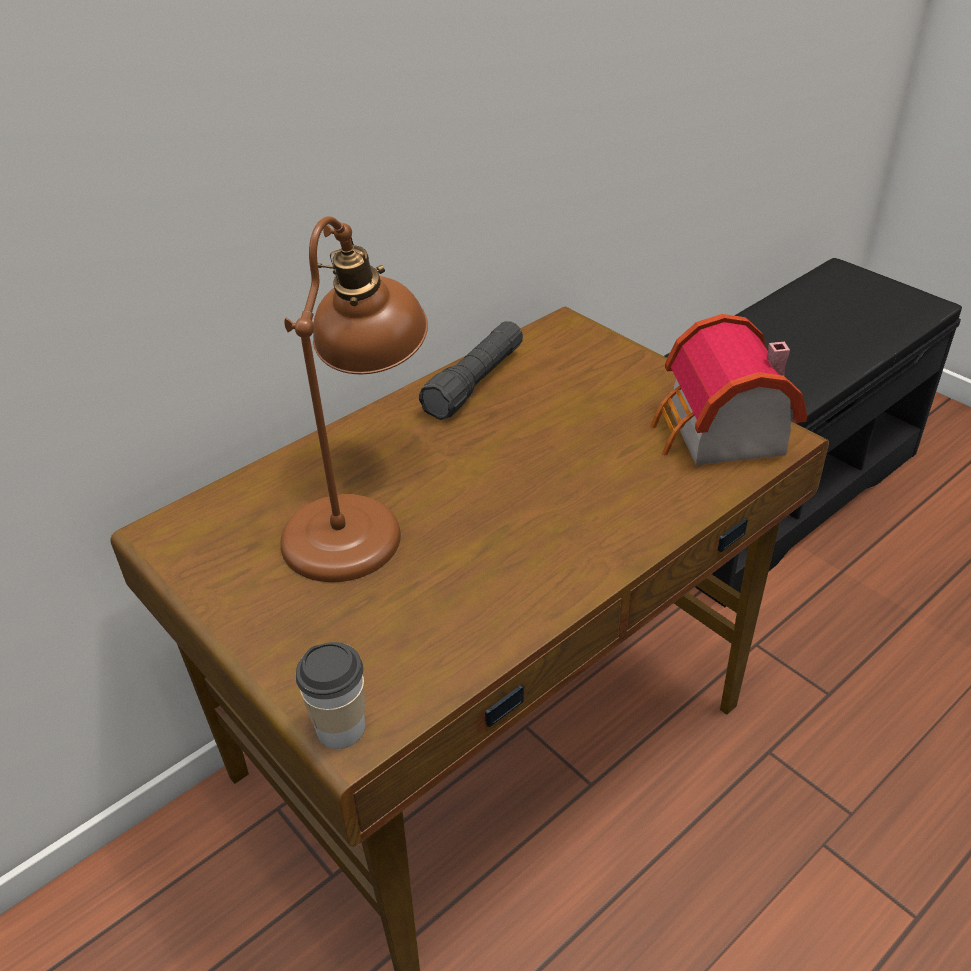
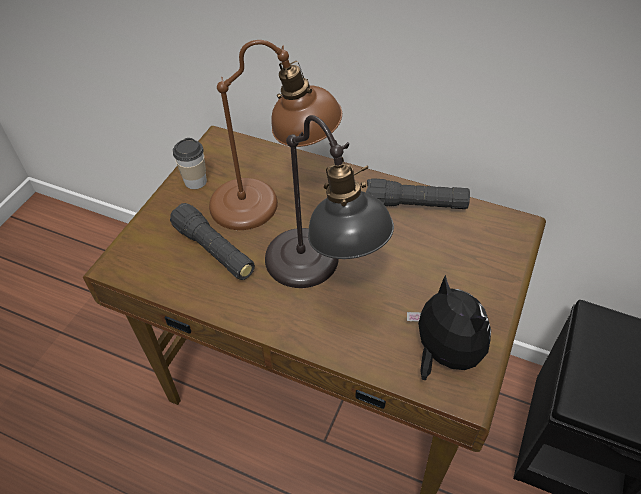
camera: 65 degrees right, 10 degrees up
(341, 728) = (118, 259): cup -> cup (195, 181)
(414, 596) = (214, 250): none -> black flashlight
(545, 496) = (323, 278): none -> grey table lamp
(719, 435) = (444, 354): toy house -> plush toy

